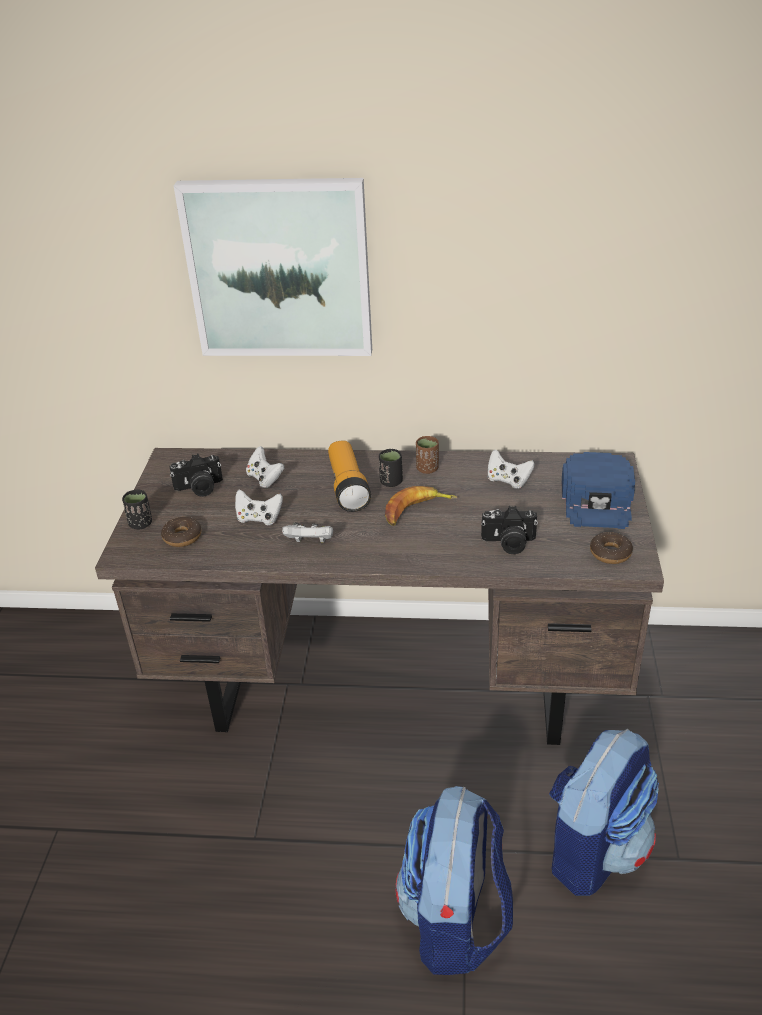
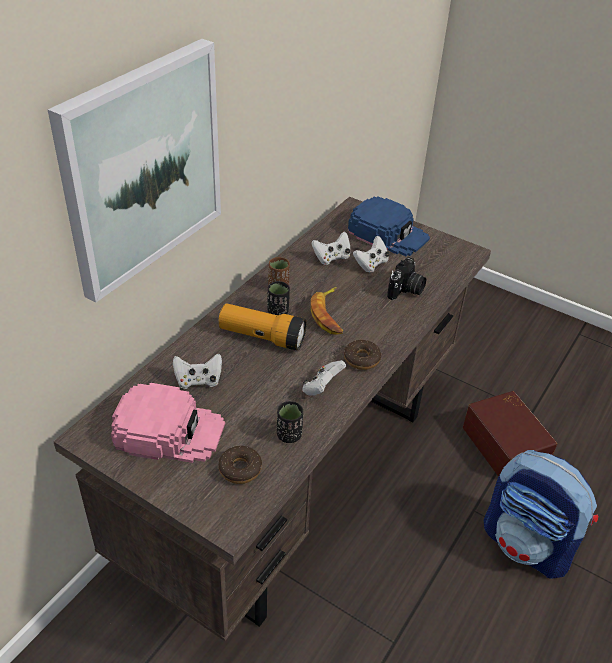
camera: 65 degrees left, 5 degrees up
(141, 524) = (189, 494): black cup -> black cup (289, 435)
(199, 488) = (169, 430): camera -> pink cap
(259, 518) = (258, 406): white game controller -> white game controller (371, 264)
(593, 848) = (506, 445): backpack -> brown storage box
(610, 553) = (450, 255): donut -> donut (361, 359)

